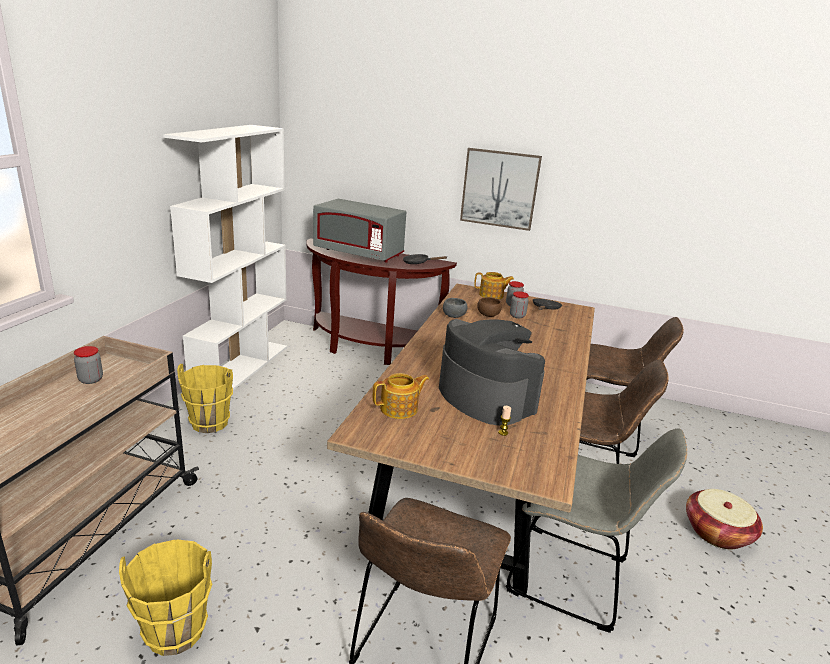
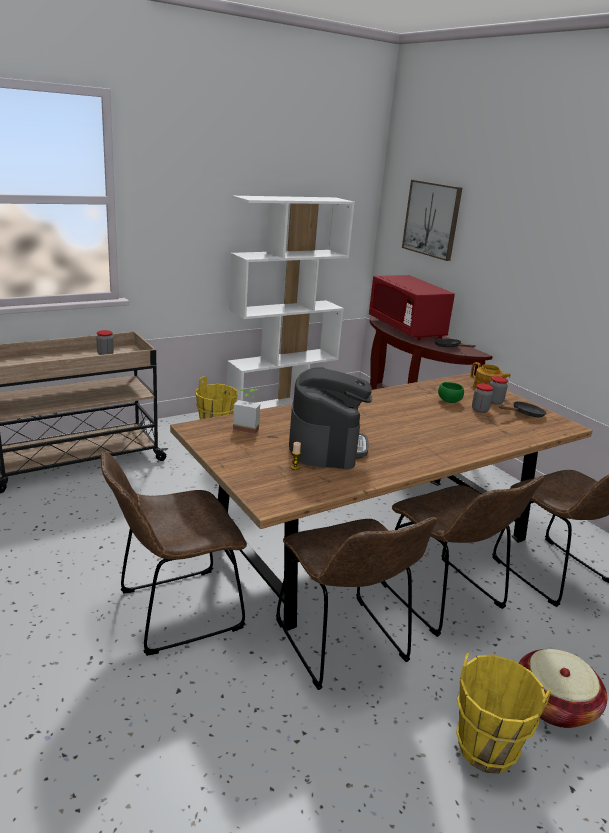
camera: 40 degrees right, 0 degrees up
(175, 630) = (64, 525): yellow bucket -> yellow bucket (486, 748)
(359, 253) = (406, 328): grey microwave -> red microwave
(400, 409) = (247, 427): teapot -> potted plant
(454, 316) = (413, 392): grey bowl -> none
(488, 315) = (449, 401): brown bowl -> green bowl
(499, 189) = (542, 281): picture -> picture (432, 219)
(575, 579) = (343, 646): grey chair -> brown chair

